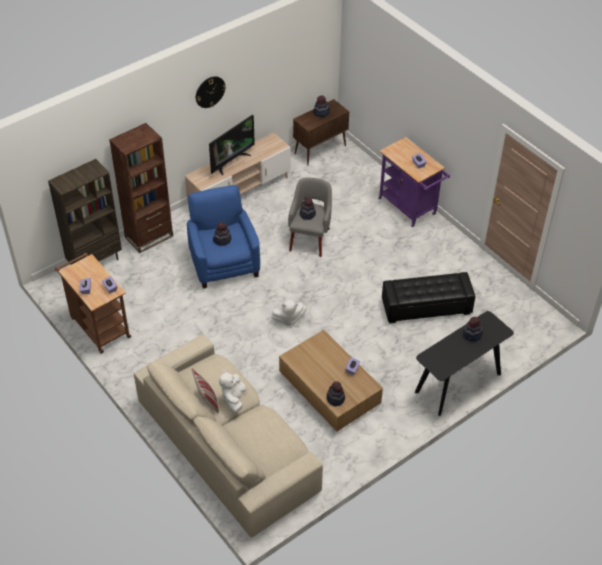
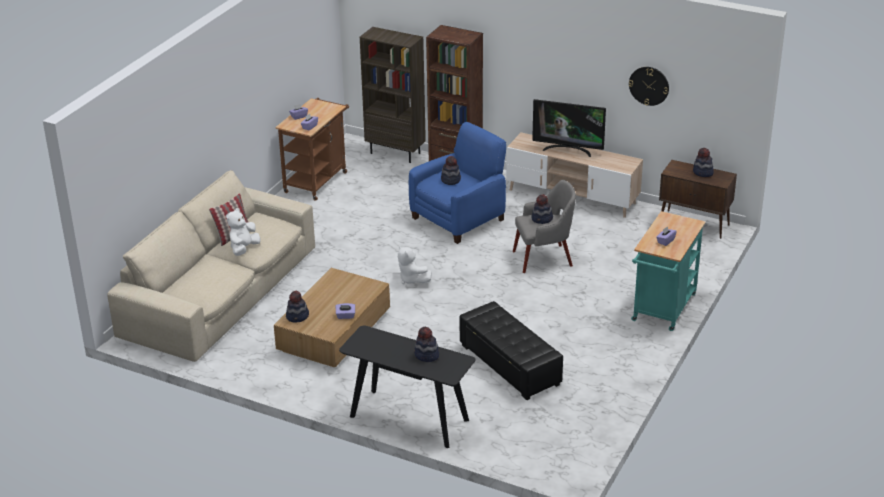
camera: 65 degrees right, 15 degrees down
(210, 92) = (566, 48): wall clock -> wall clock (649, 85)
(234, 399) = (244, 249): white plush toy -> white plush toy turned 45 degrees counterclockwise
(410, 208) = (662, 310): purple cart -> turquoise cart

